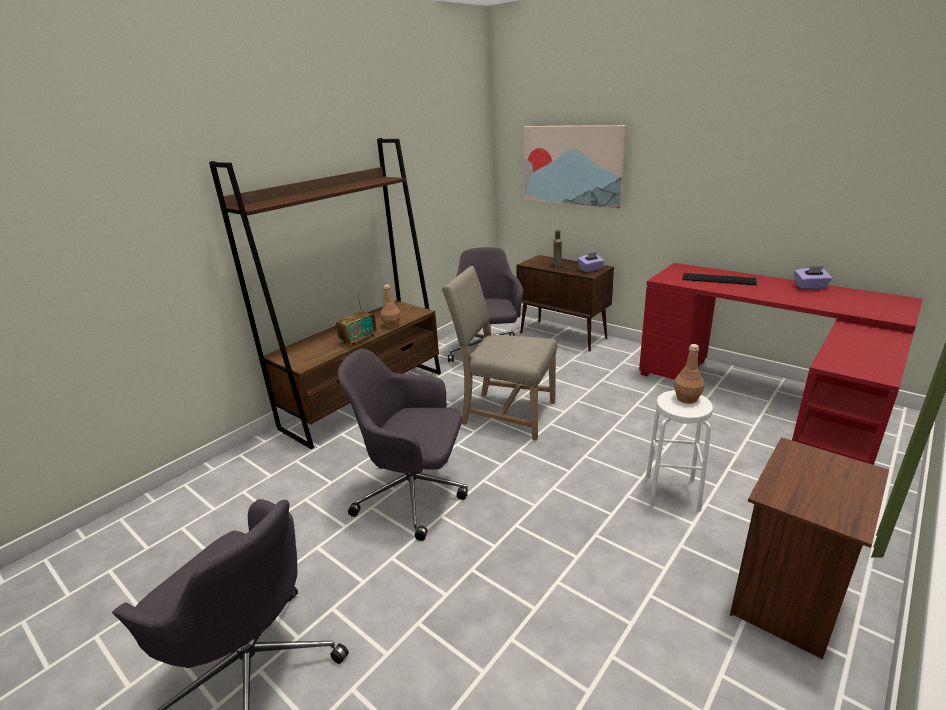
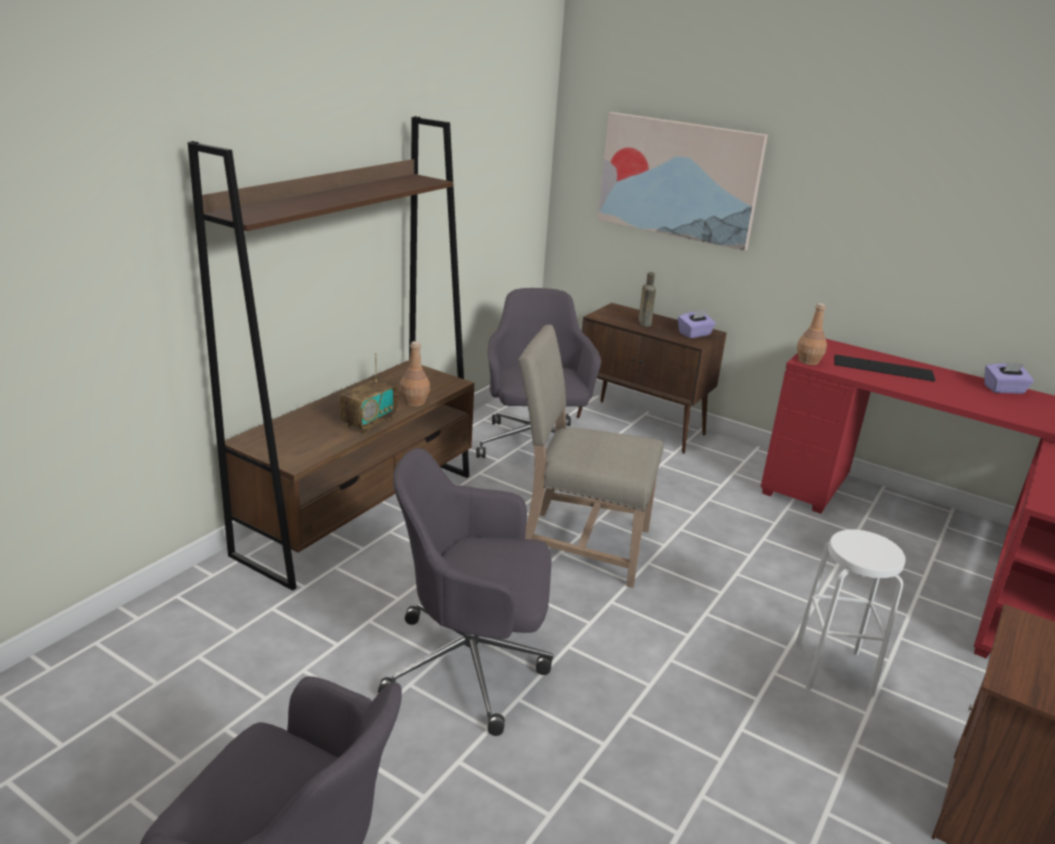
camera: 10 degrees left, 0 degrees up
(686, 398) = (869, 543): brown bottle -> brown bottle (808, 361)

